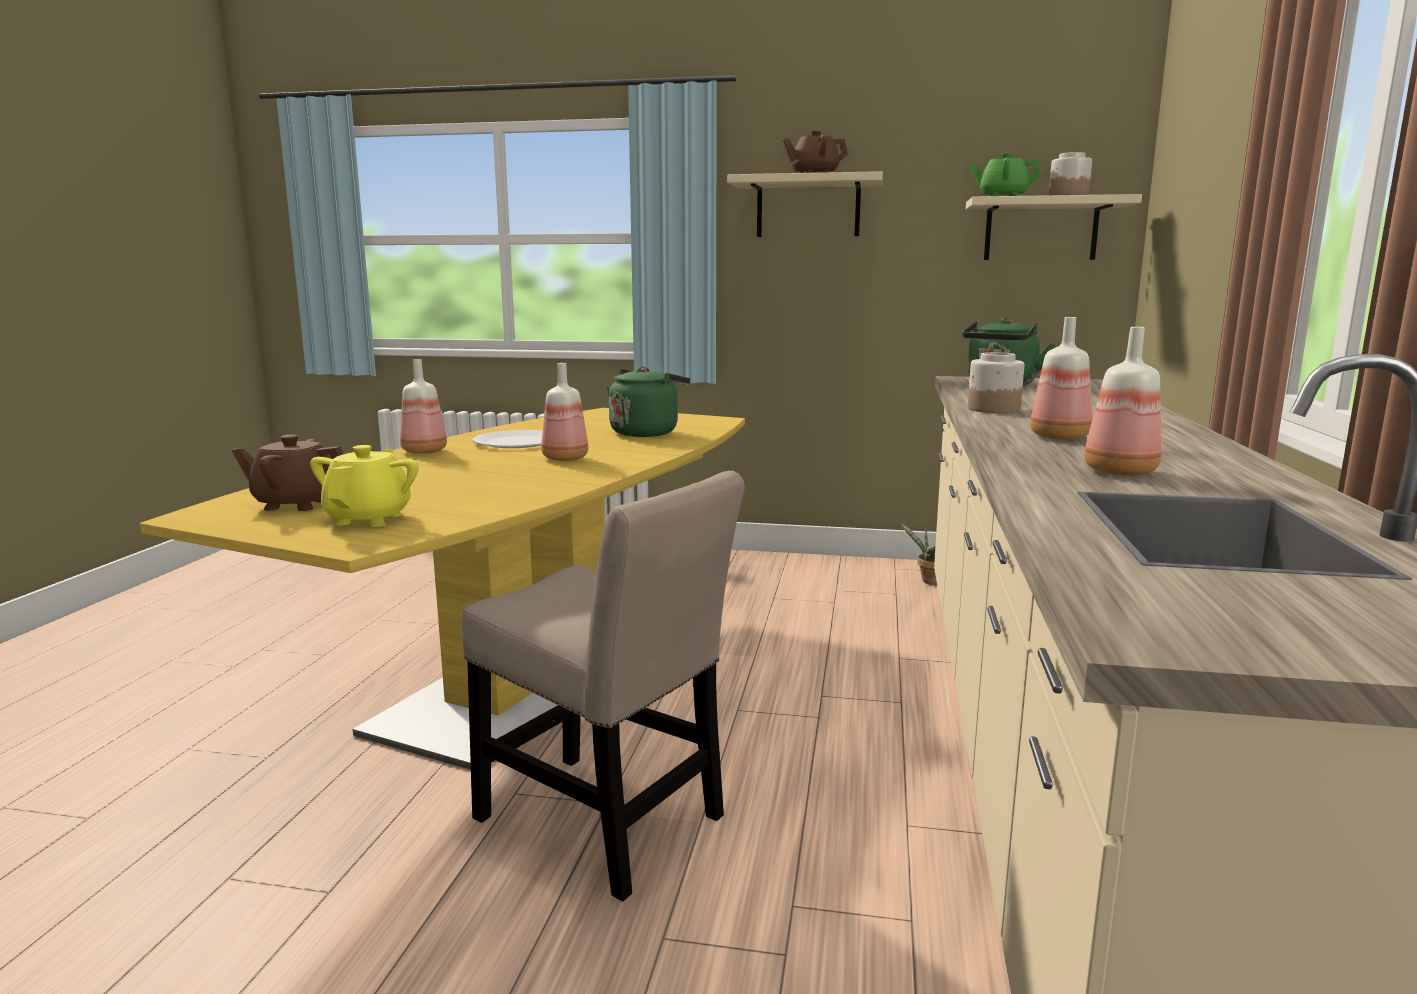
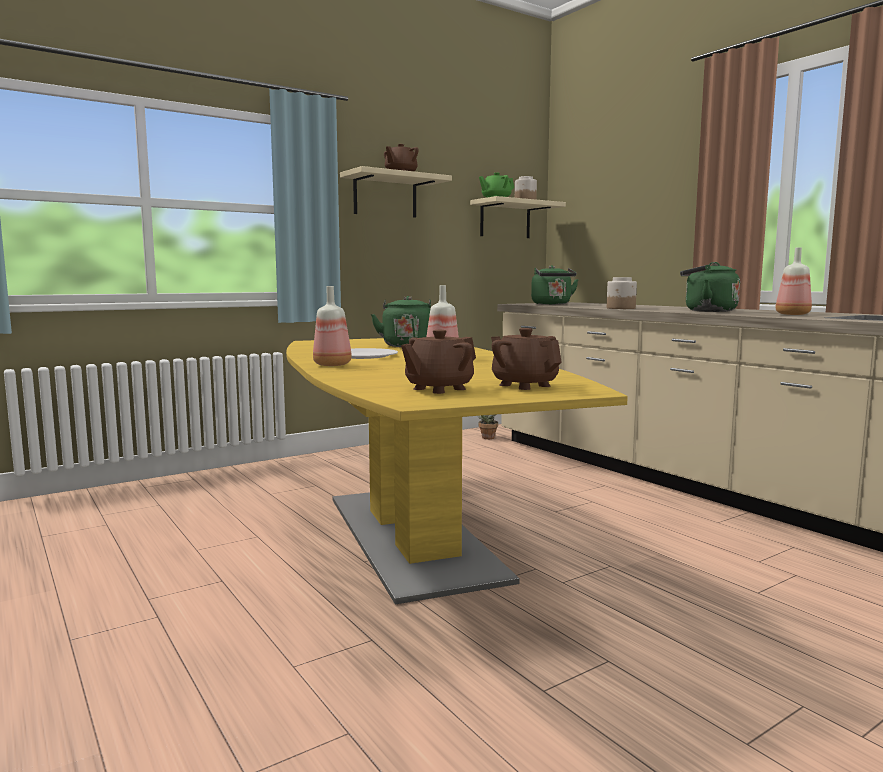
camera: 45 degrees left, 5 degrees down
(369, 519) = (524, 385): yellow teapot -> brown teapot
(607, 824) = (633, 572): beige chair -> none
(1060, 437) = (706, 311): bottle -> green kettle

